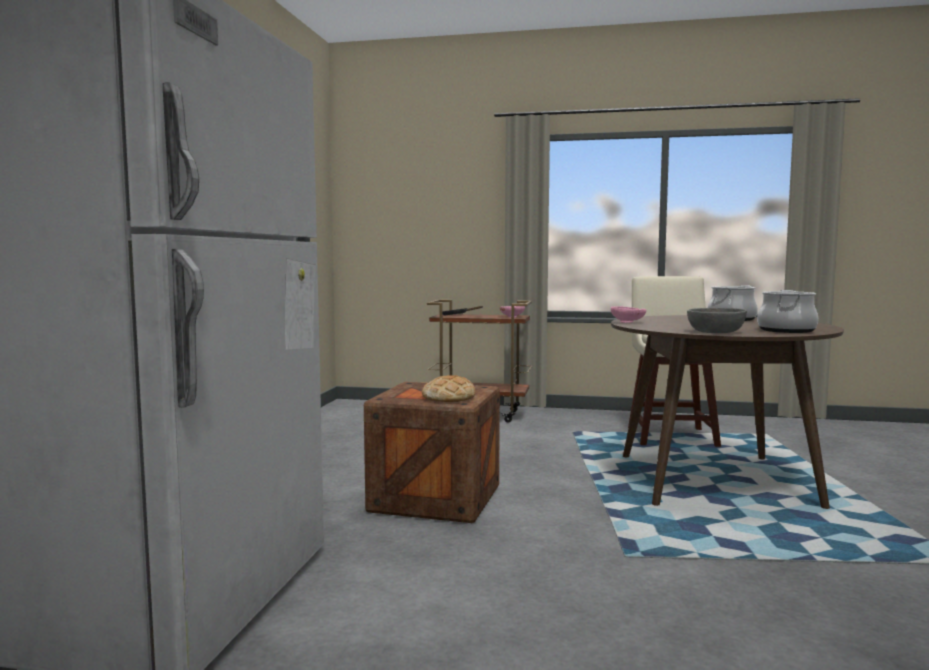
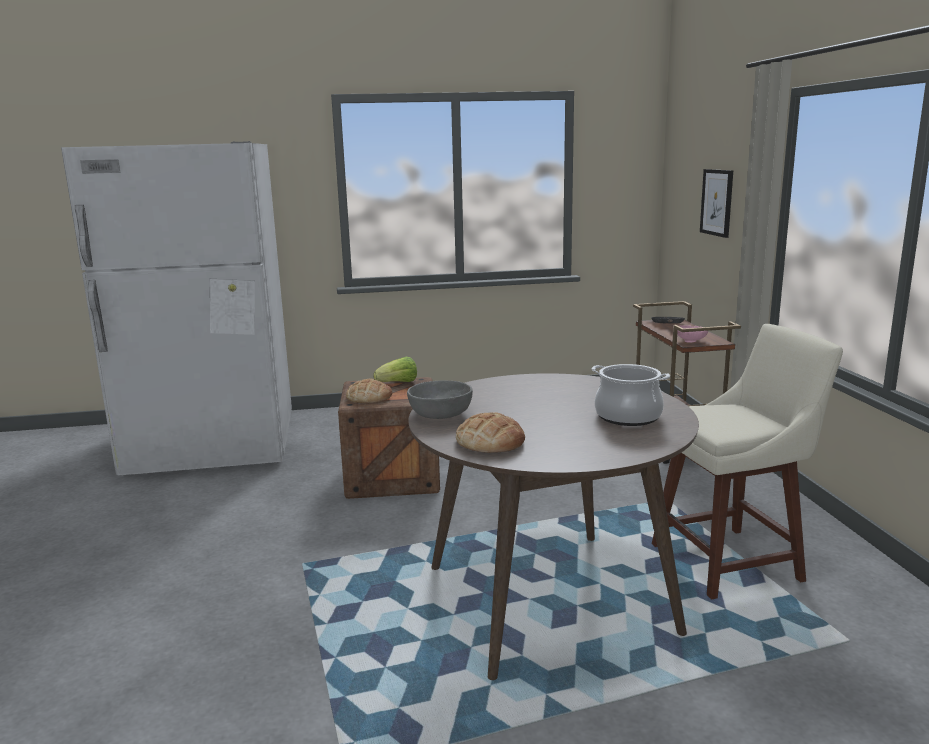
camera: 70 degrees right, 10 degrees up
(412, 388) = (398, 383): none -> lettuce
(438, 220) = (717, 202): none -> picture
(628, 322) = (513, 380): pink bowl -> none
(786, 330) = (490, 442): cooking pot -> bread

